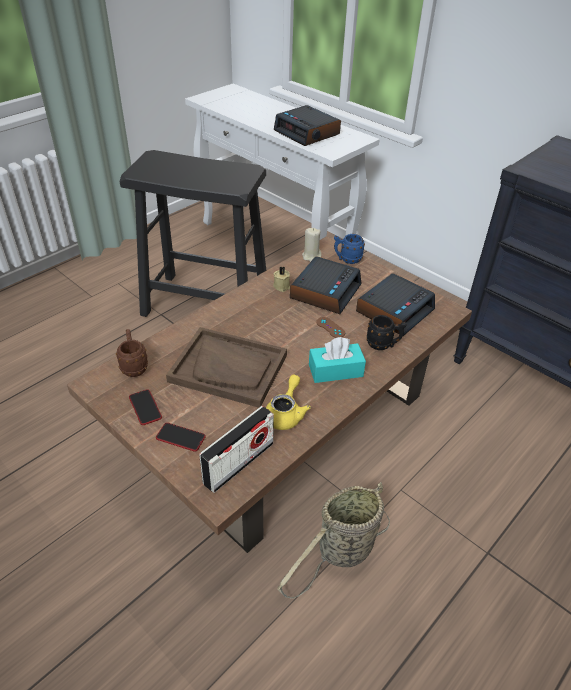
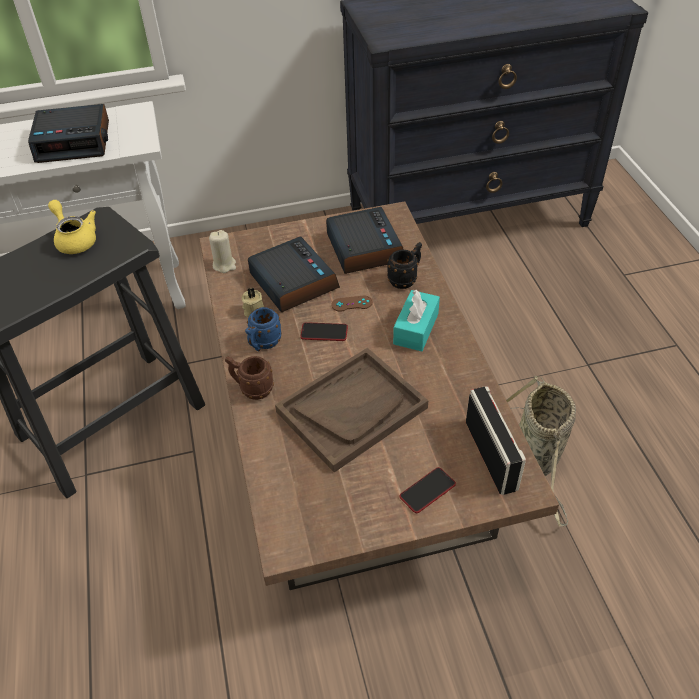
camera: 55 degrees left, 5 degrees up
(134, 366) = (284, 495): brown mug -> brown mug (252, 389)
(145, 407) = (361, 507): phone -> phone (324, 332)
(286, 413) = (448, 391): yellow teapot -> yellow teapot (75, 239)
(347, 259) = (256, 241): blue mug -> blue mug (263, 344)

